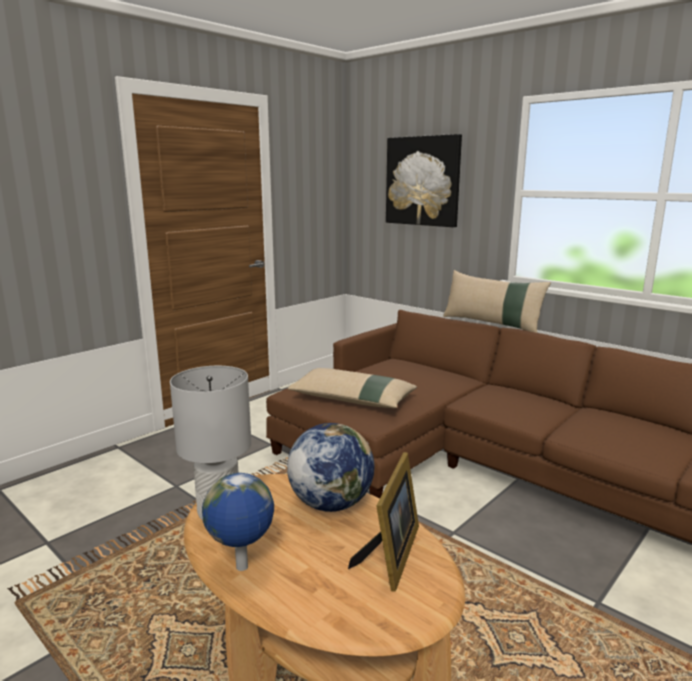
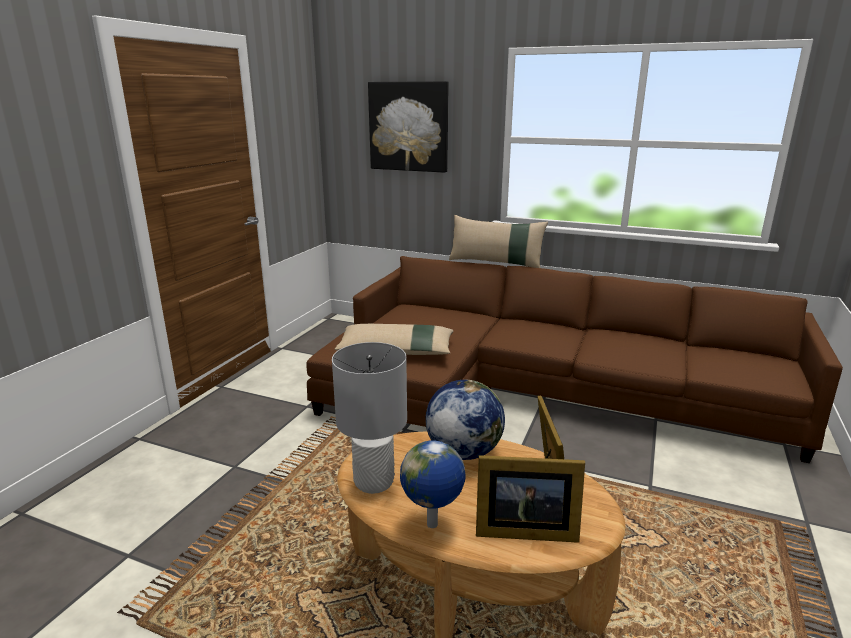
camera: 20 degrees left, 5 degrees up
(329, 595) = (522, 529): none -> picture frame

